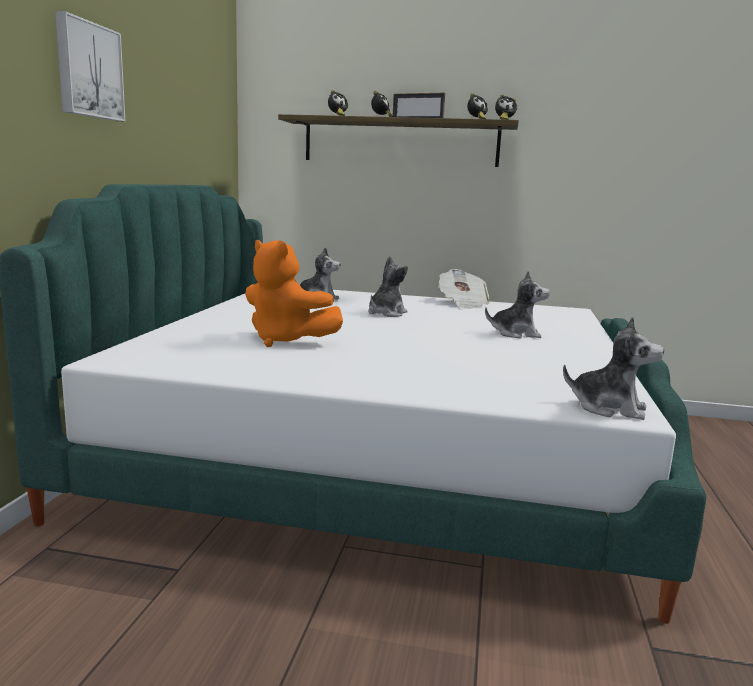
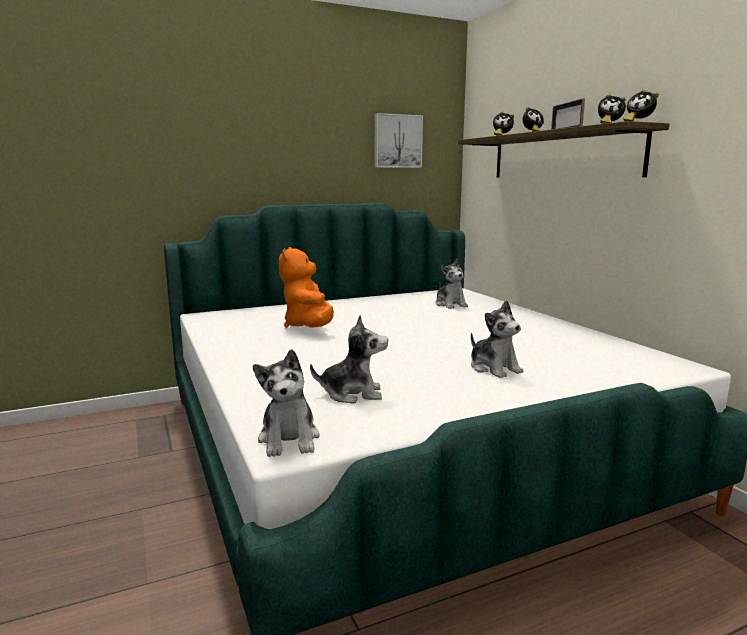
camera: 55 degrees right, 0 degrees up
(88, 70) = (258, 133): picture -> picture (397, 141)
(386, 313) = (454, 325): plush toy -> plush toy (352, 394)
(462, 303) = (569, 332): newspaper -> none

